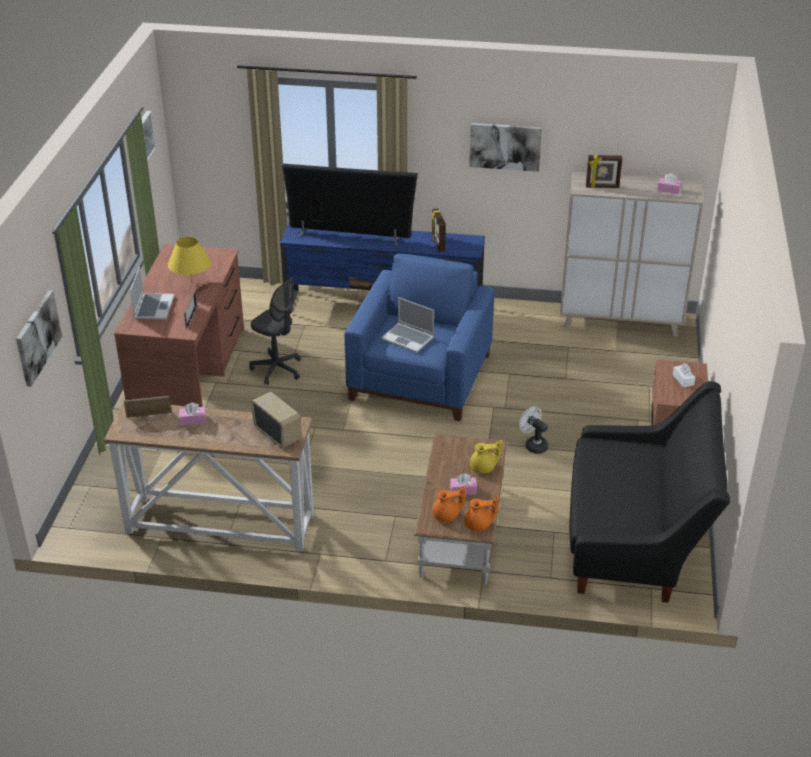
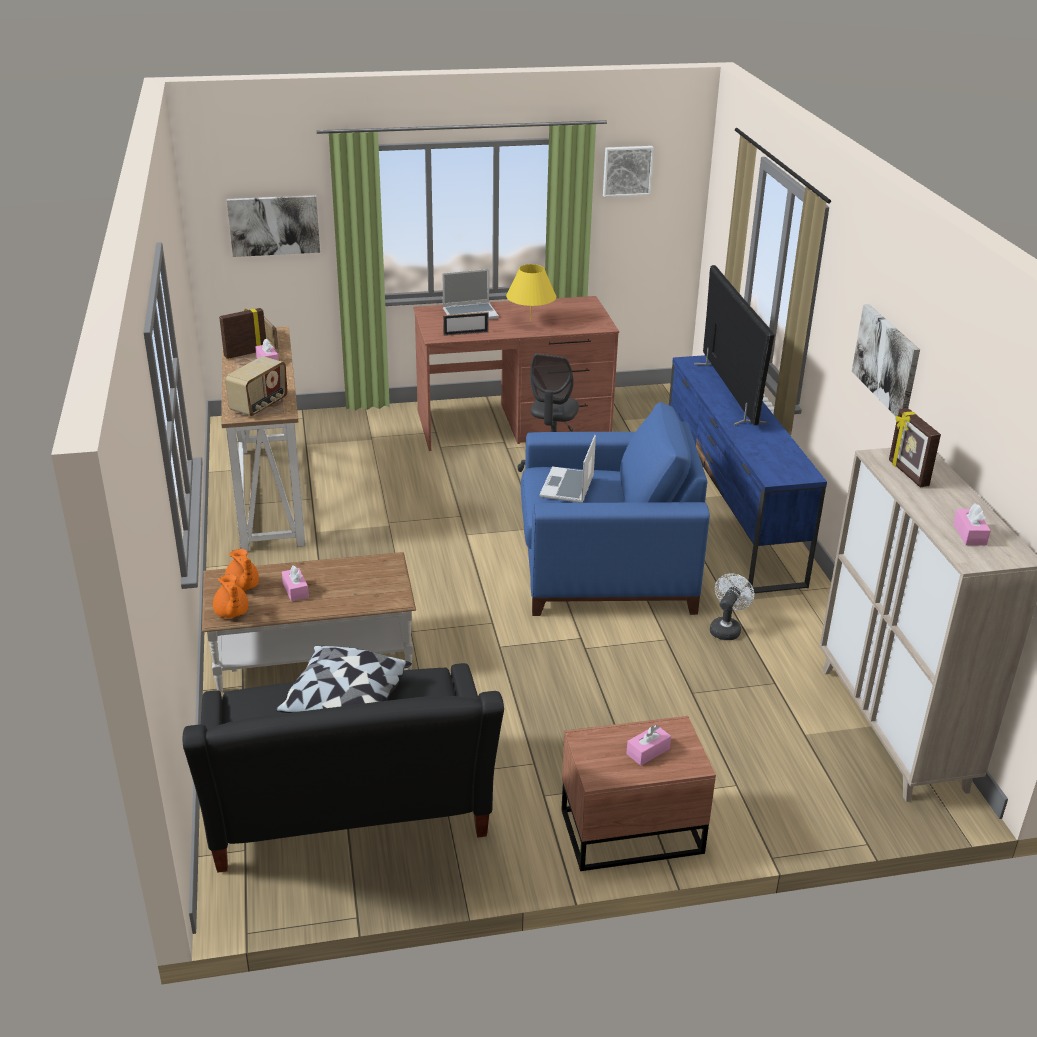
camera: 70 degrees right, 5 degrees down
(438, 244) = (768, 451): picture frame -> picture frame (245, 353)
(483, 468) = (347, 598): yellow teapot -> none
(533, 445) = (516, 687): white fan -> white fan (726, 628)
(606, 482) = (346, 702): none -> pillow
(683, 380) = (648, 751): white tissue box -> pink tissue box

